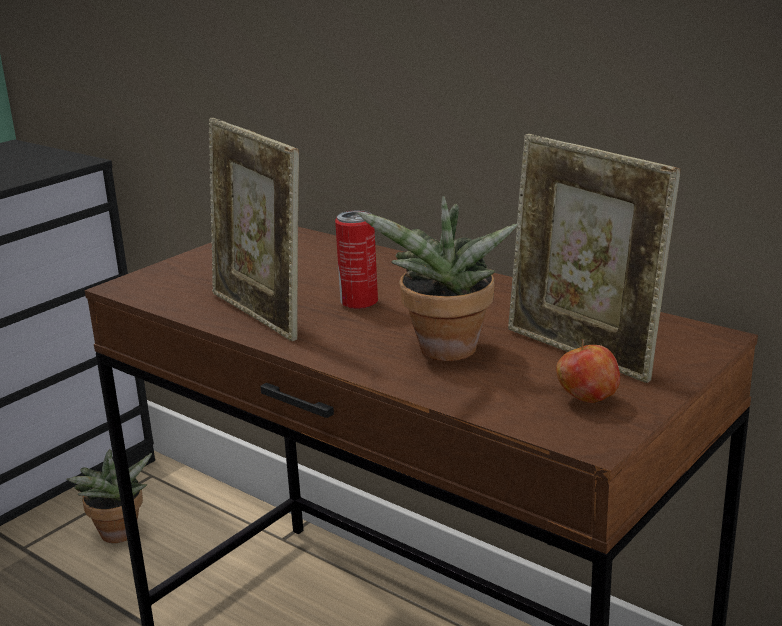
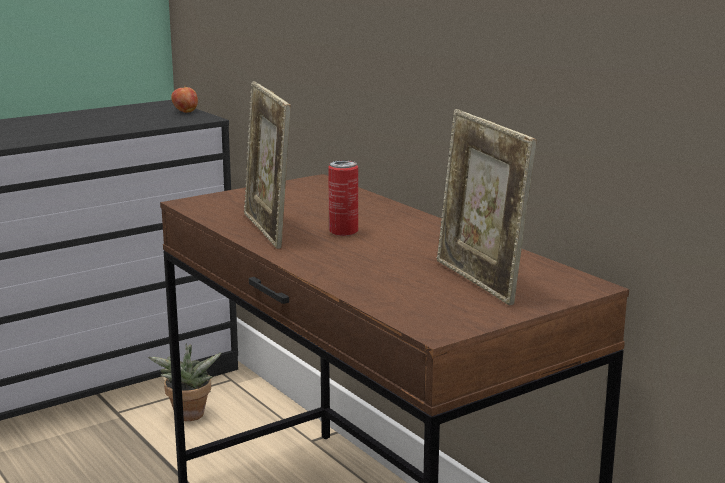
camera: 15 degrees right, 5 degrees down
(445, 353) = (378, 269): potted plant -> none
(587, 399) = (455, 308): apple -> apple (185, 112)

